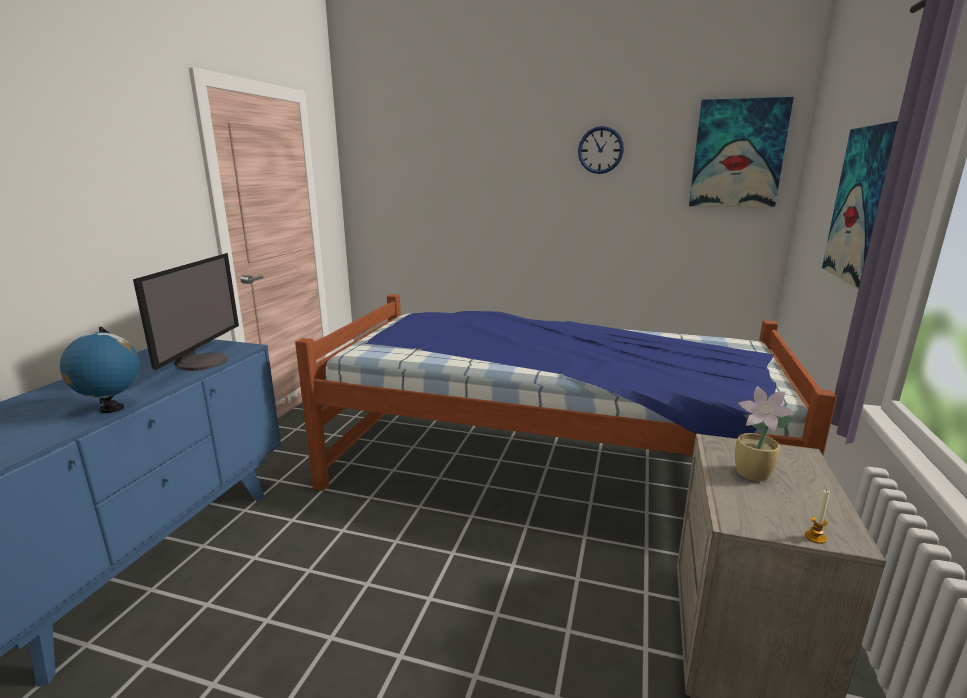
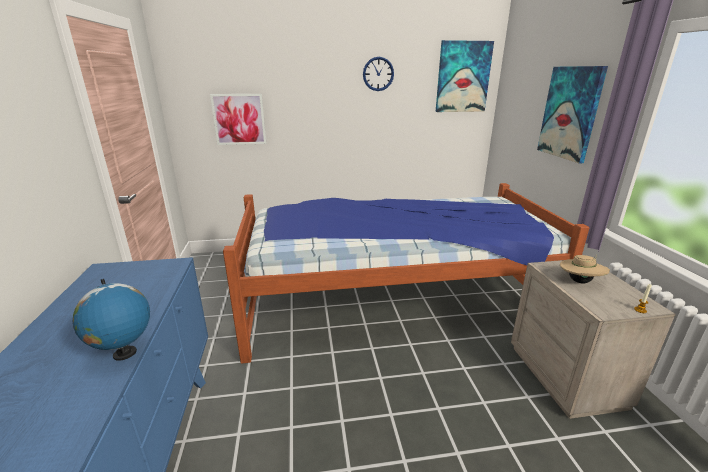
camera: 25 degrees left, 5 degrees up
(202, 362) = (153, 286): monitor -> none
(419, 206) = (239, 119): none -> picture
(754, 474) = (579, 281): potted plant -> beige hat

